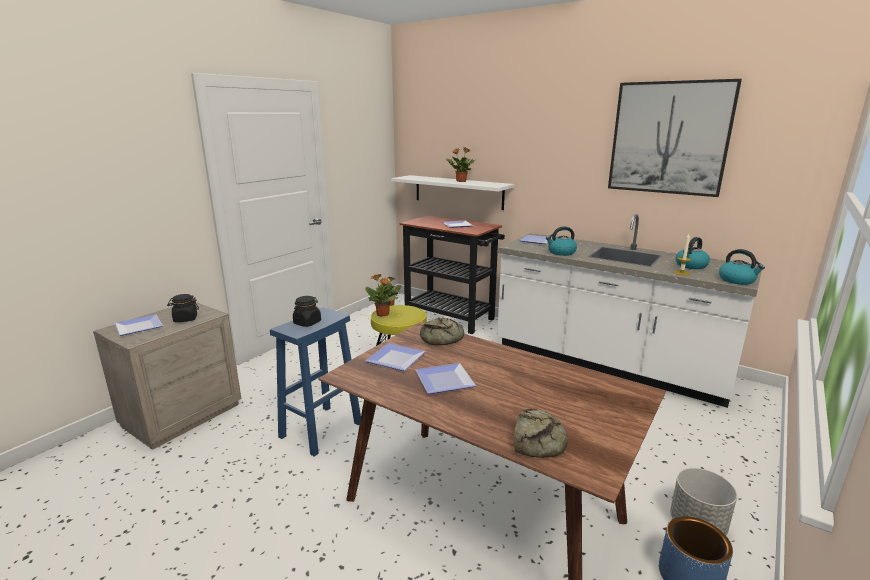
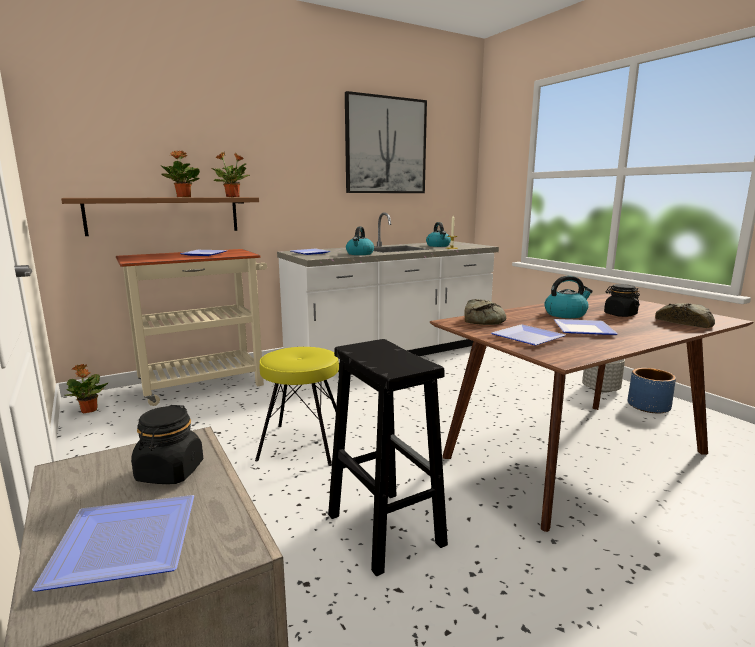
camera: 65 degrees left, 5 degrees down
(307, 323) = (387, 358): black jar -> black jar (620, 314)
(321, 429) = (383, 528): blue stool -> black stool
(383, 314) = (292, 362): potted plant -> potted plant (233, 197)
(451, 317) = (204, 385): black cart -> beige cart
(458, 192) = (164, 215): white shelf -> brown shelf
(737, 280) = (479, 246): kettle -> kettle (566, 314)

